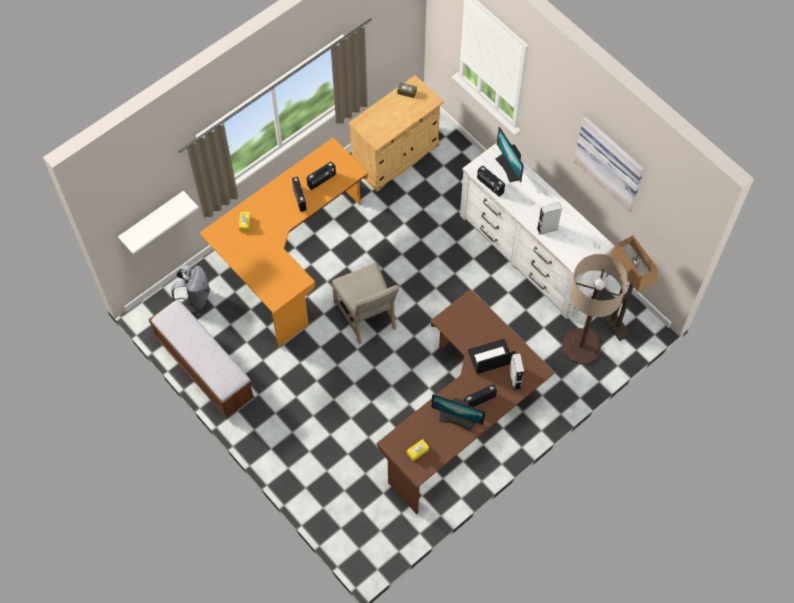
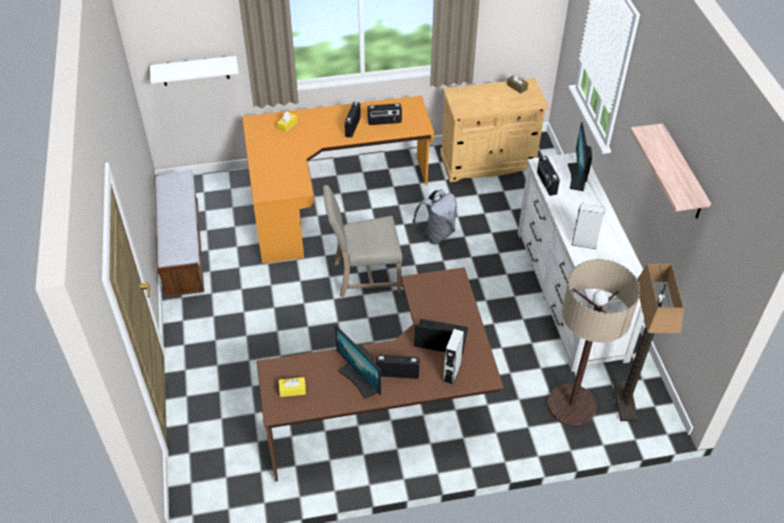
camera: 30 degrees right, 15 degrees down
(195, 297) = (222, 193): grey backpack -> grey backpack (436, 234)
(367, 316) = (364, 276): beige chair -> beige chair turned 75 degrees clockwise
(611, 162) = (682, 173): picture -> shelf

